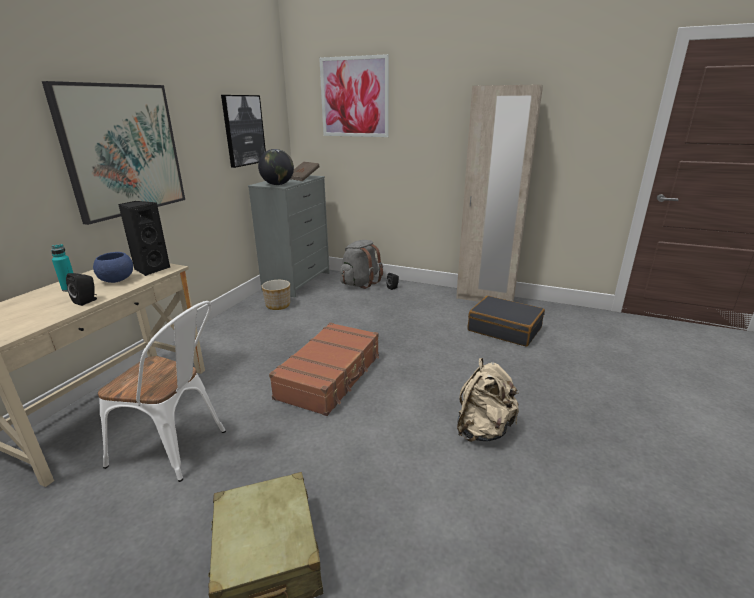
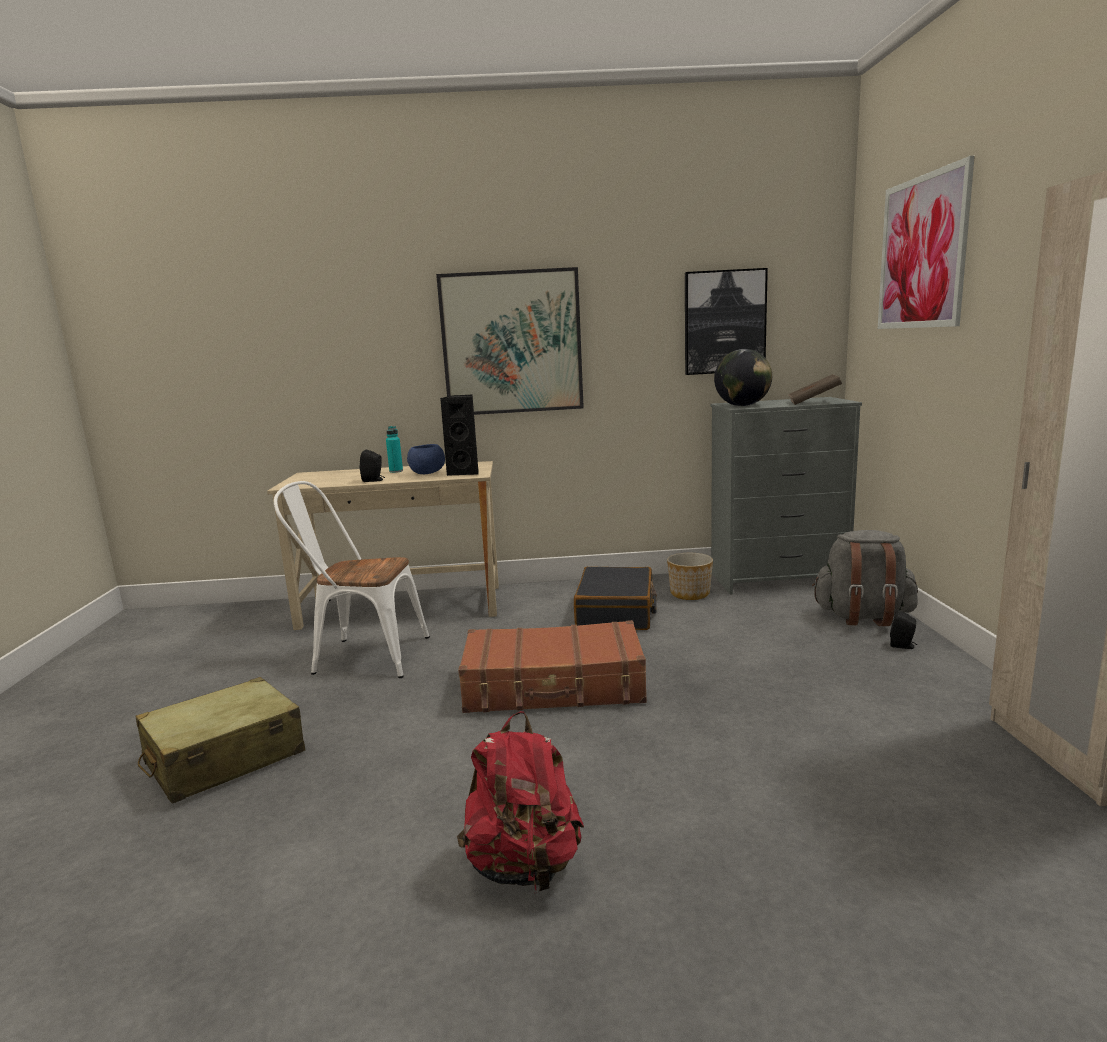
camera: 65 degrees right, 10 degrees down
(177, 448) = (362, 656): white chair -> white chair turned 105 degrees clockwise
(483, 430) = (524, 866): beige backpack -> red backpack
(504, 329) = (951, 819): black suitcase -> black suitcase (616, 612)

